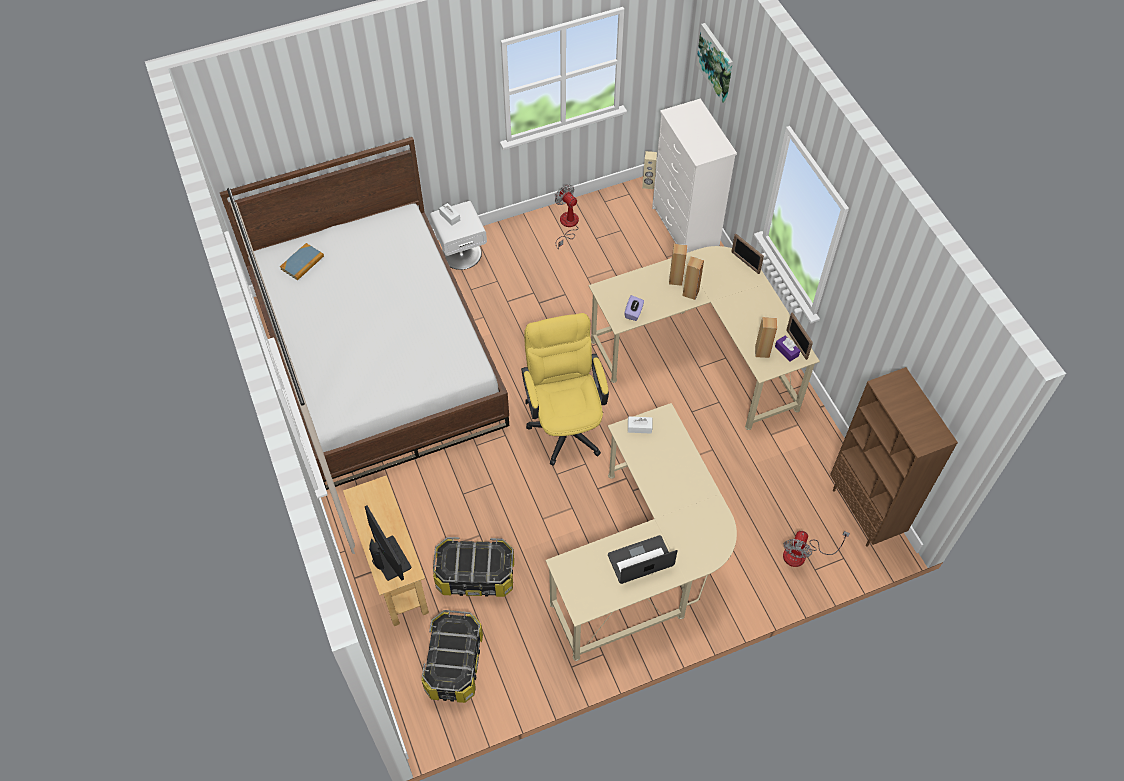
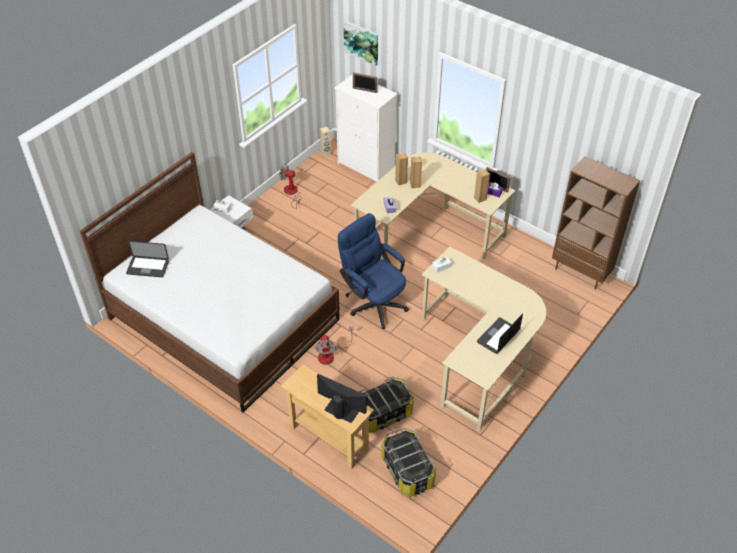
camera: 30 degrees left, 10 degrees down
(302, 263) = (148, 267): book -> laptop
(565, 423) = (373, 302): yellow office chair -> blue office chair
(745, 262) = (434, 157): picture frame -> picture frame (365, 90)
(802, 554) = (564, 309): fan -> fan (330, 354)

